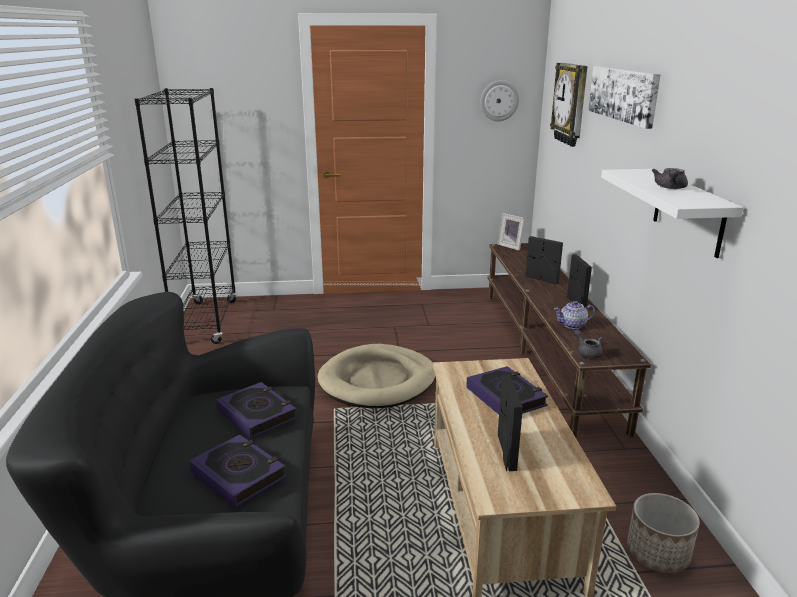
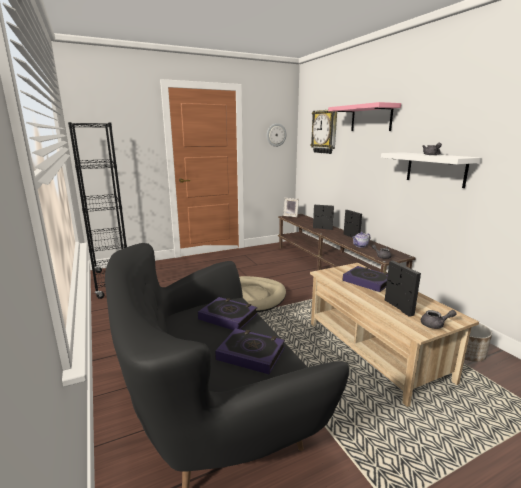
camera: 20 degrees left, 5 degrees down
(532, 495) = (435, 325): none -> grey teapot
(623, 94) = (371, 118): picture -> pink shelf

